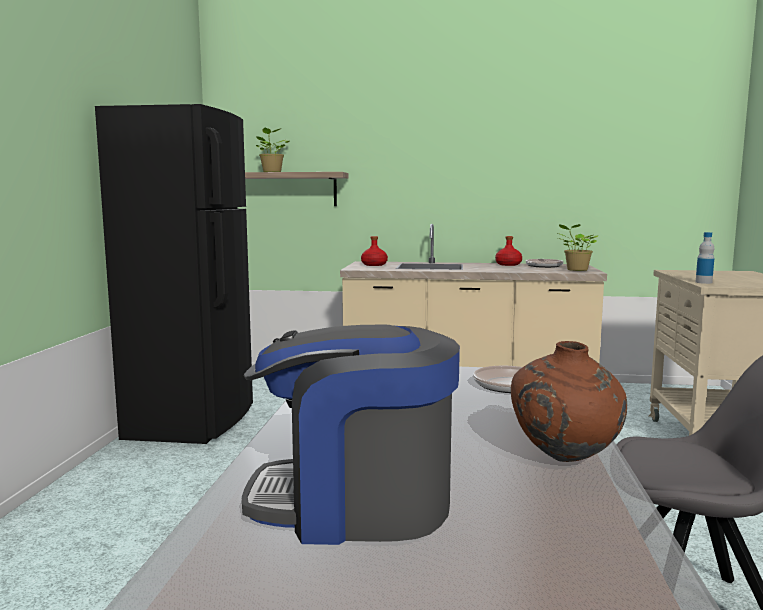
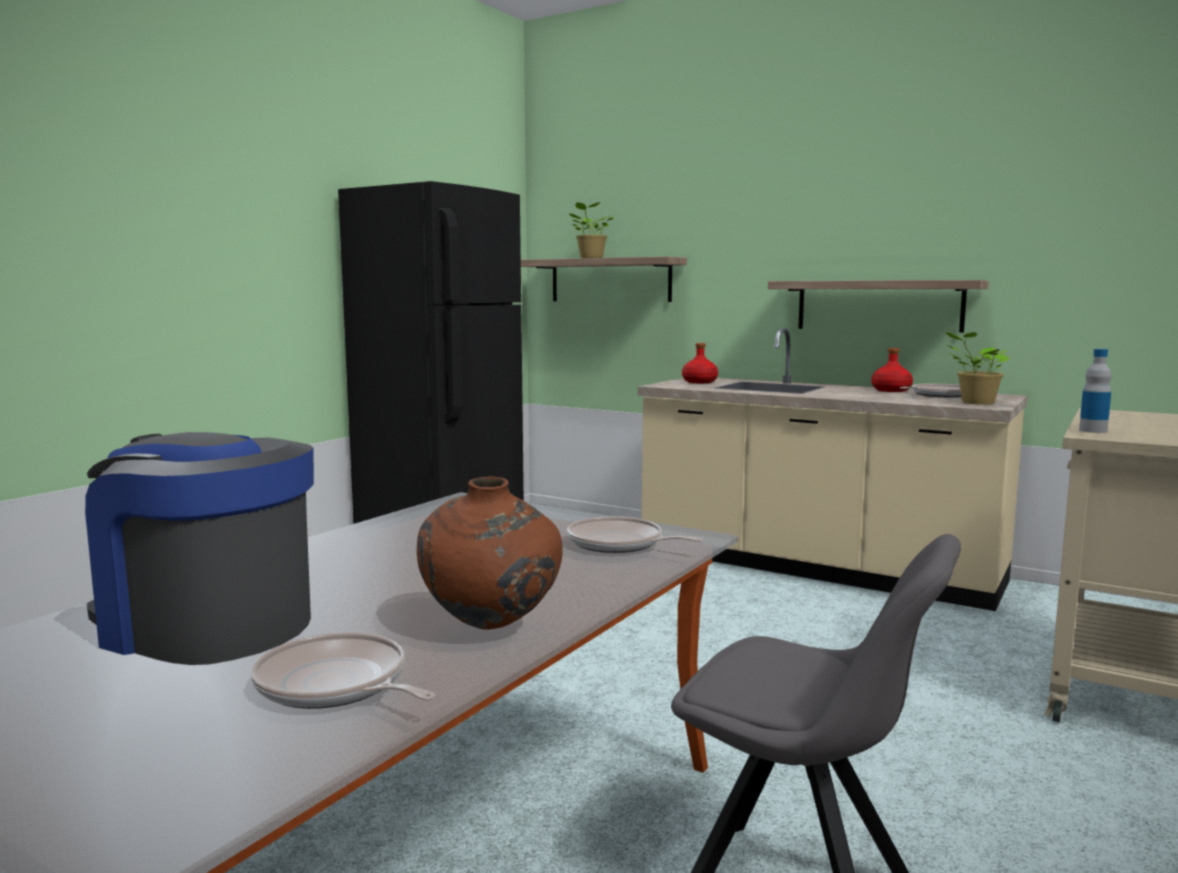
camera: 25 degrees right, 0 degrees up
(491, 207) = (878, 305): none -> shelf
(559, 527) = (336, 685): none -> frying pan

